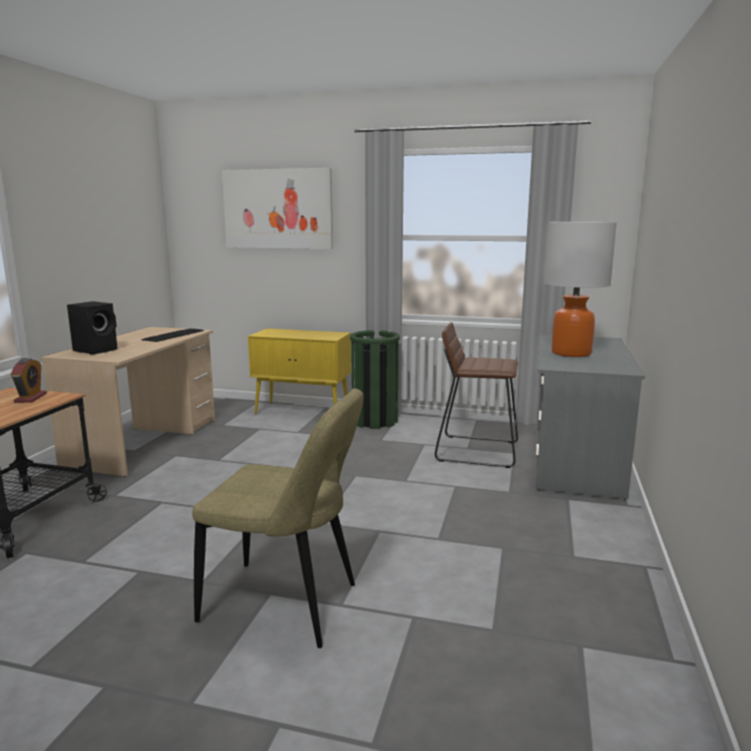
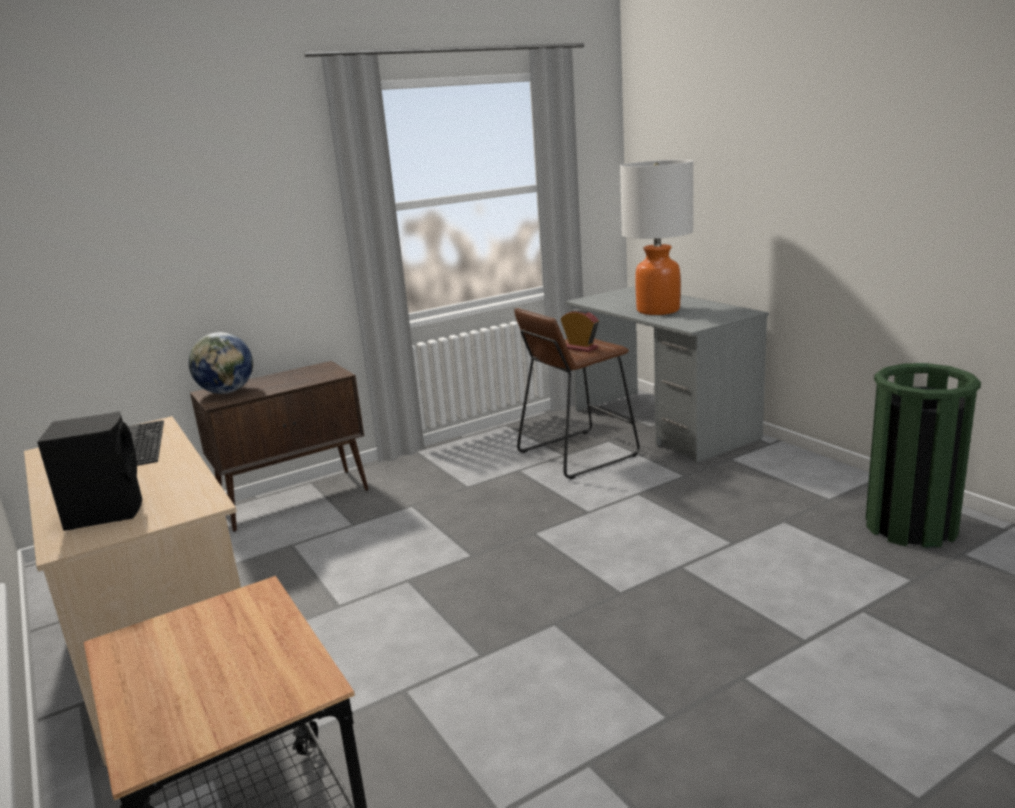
camera: 45 degrees left, 5 degrees up
(30, 398) = (208, 627): alarm clock -> alarm clock (580, 348)
(275, 332) = (227, 392): none -> globe
(278, 209) = (176, 189): picture -> none
(286, 604) = (776, 674): beige chair -> none
(303, 411) = (296, 499): yellow cabinet -> brown cabinet
(374, 421) = (410, 471): green trash can -> green trash can (910, 526)

